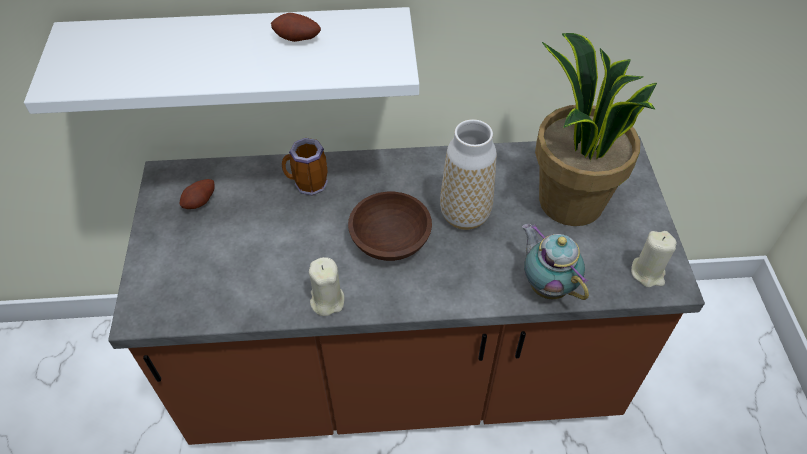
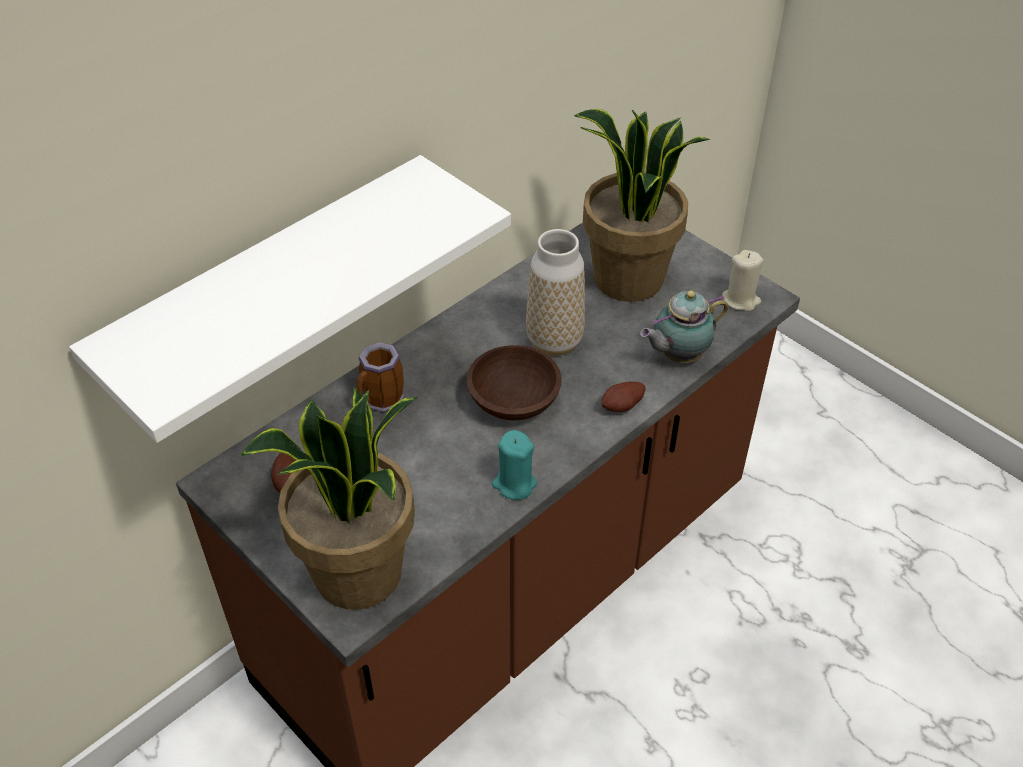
camera: 40 degrees left, 5 degrees down
(171, 292) = (359, 574): none -> potted plant
(297, 40) = (356, 232): potato -> potato (623, 406)
(327, 300) = (514, 484): beige candle -> turquoise candle
(547, 285) = (678, 355): teapot -> teapot turned 45 degrees counterclockwise

